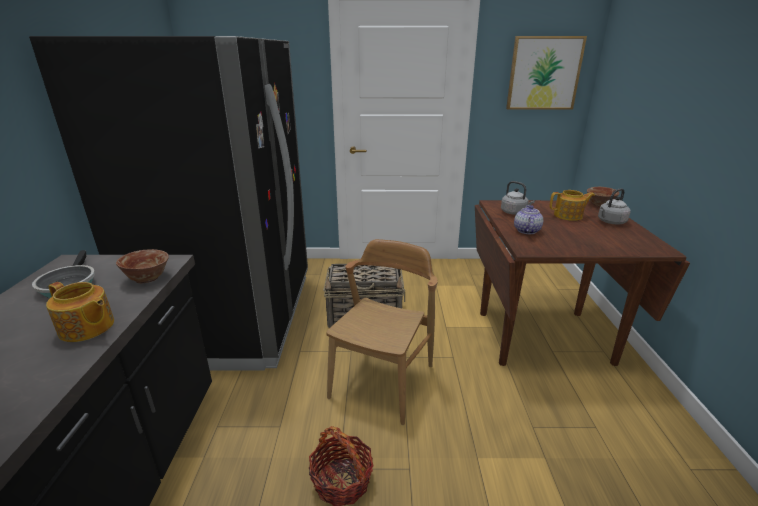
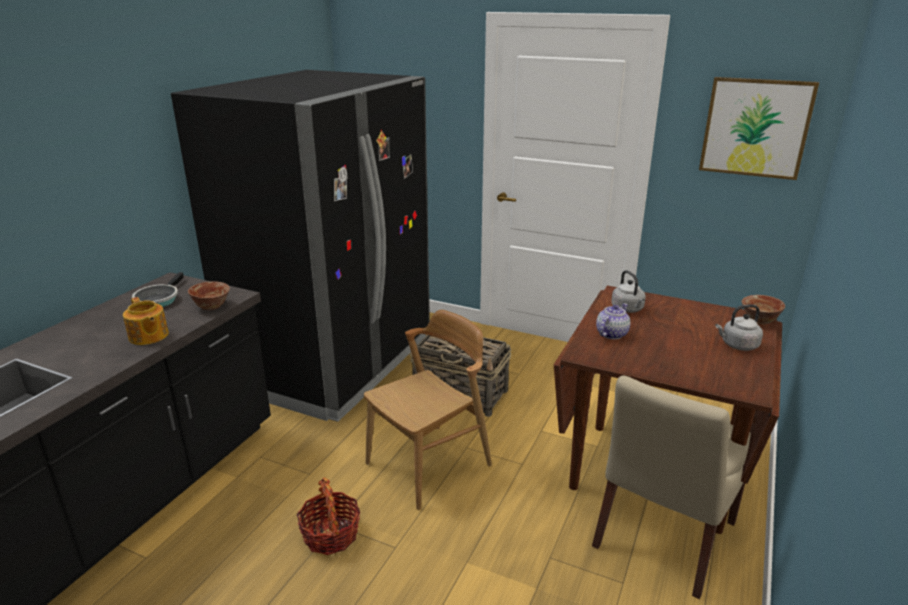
camera: 25 degrees right, 0 degrees up
(568, 216) = (692, 326): teapot -> none
(588, 381) = (662, 538): none -> beige chair

